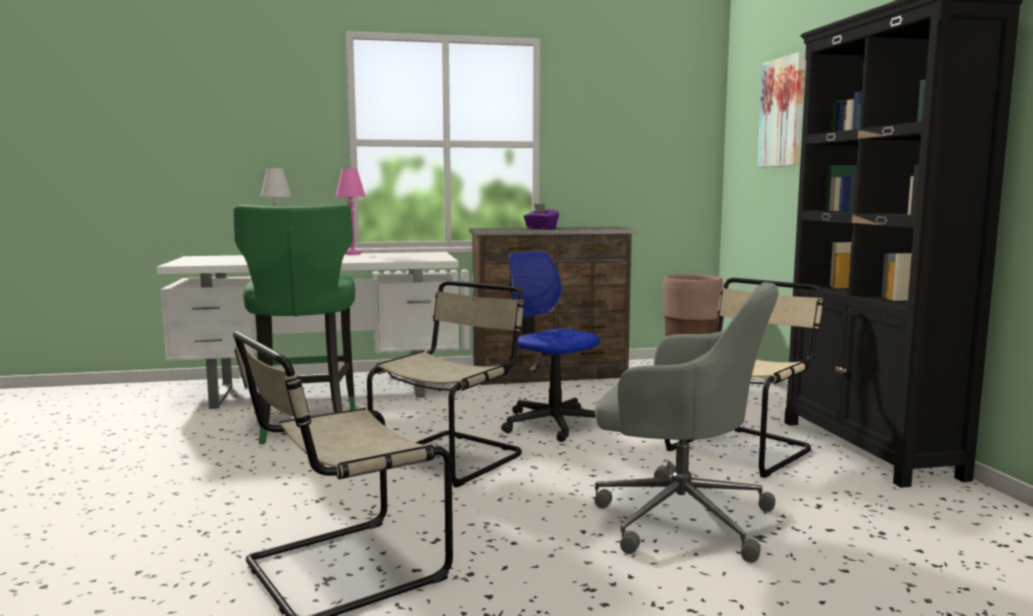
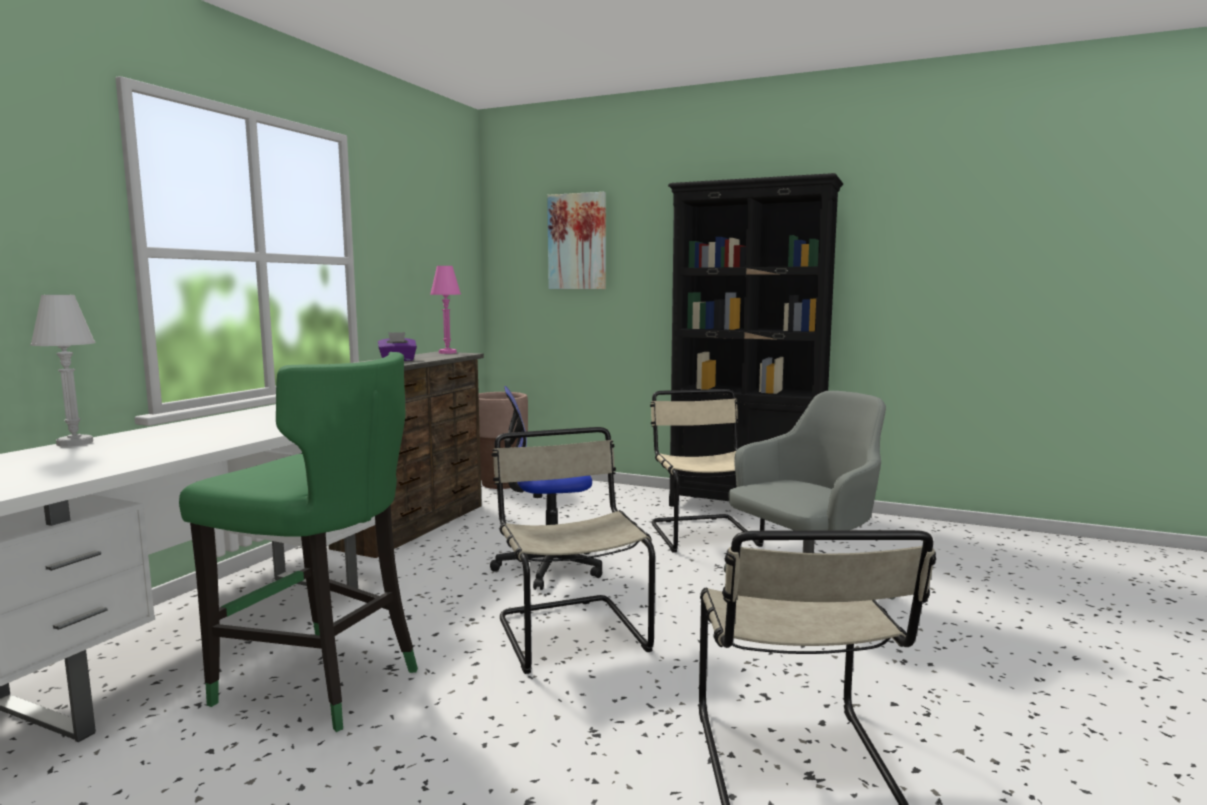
camera: 55 degrees left, 0 degrees up
(352, 254) = (188, 422): pink table lamp -> pink table lamp (447, 353)

